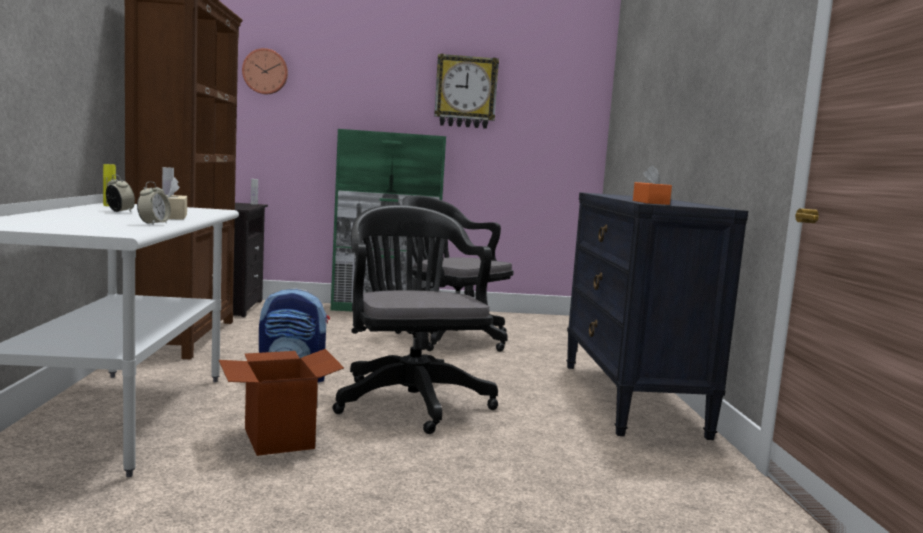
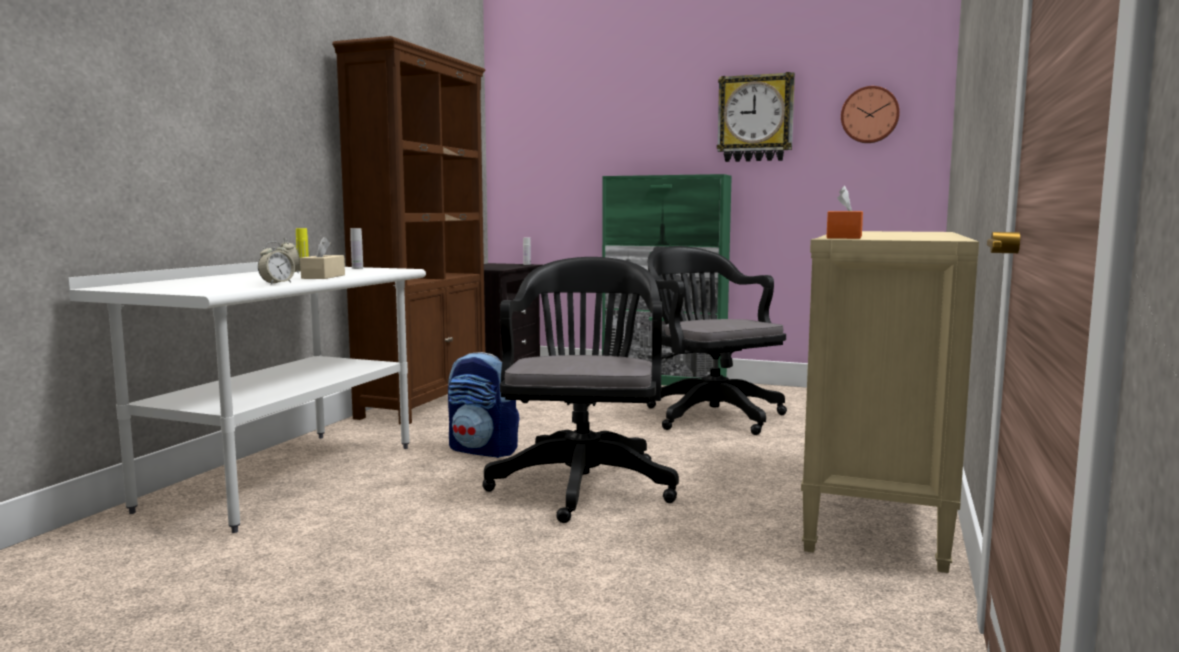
camera: 25 degrees right, 0 degrees up
(265, 71) = (537, 121): wall clock -> wall clock (869, 115)
(278, 438) = (402, 510): cardboard box -> none
(631, 398) = (878, 505): black dresser -> beige dresser

